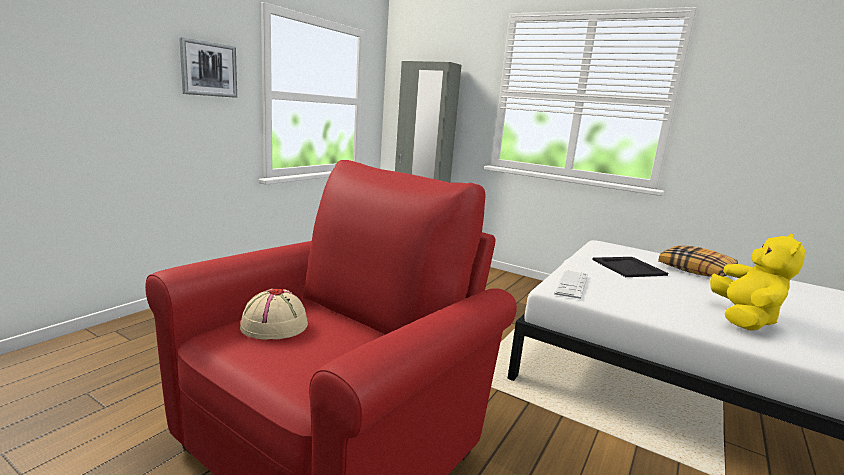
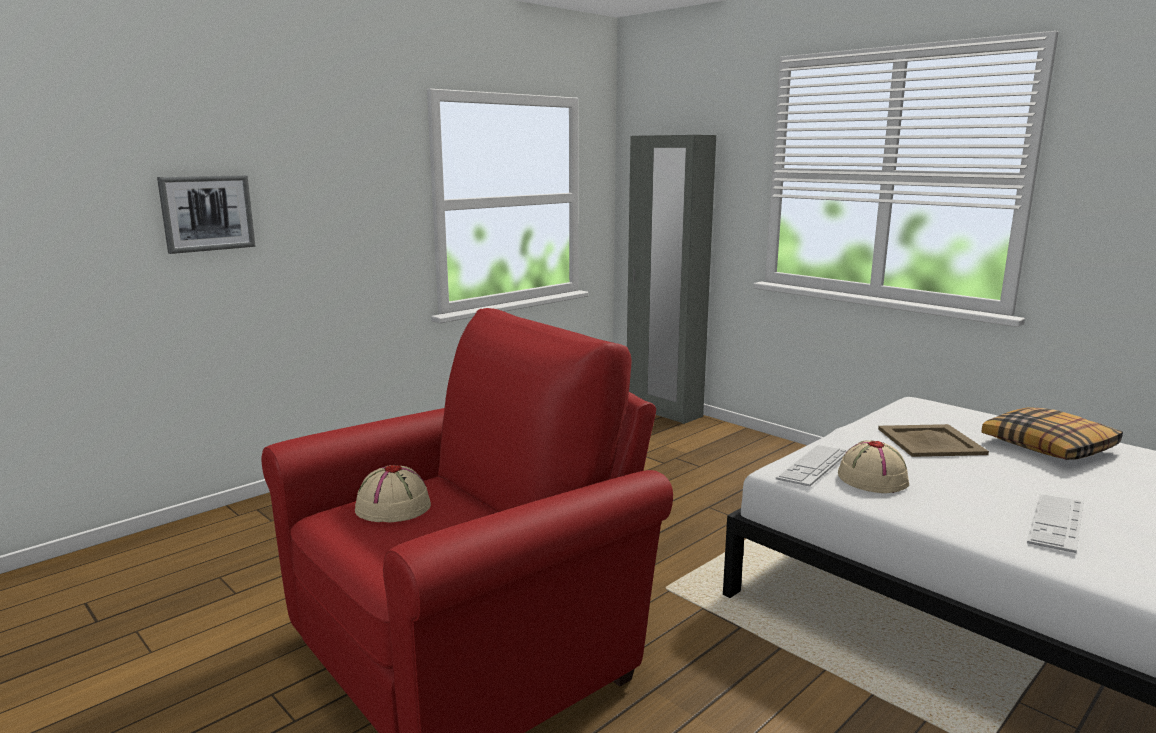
camera: 15 degrees right, 0 degrees up
(208, 69) = (362, 185): picture -> picture (207, 213)
(613, 292) = (872, 478): none -> beige hat
(629, 267) = (931, 441): black tray -> beige tray
(743, 319) = (1056, 523): yellow plush toy -> keyboard

